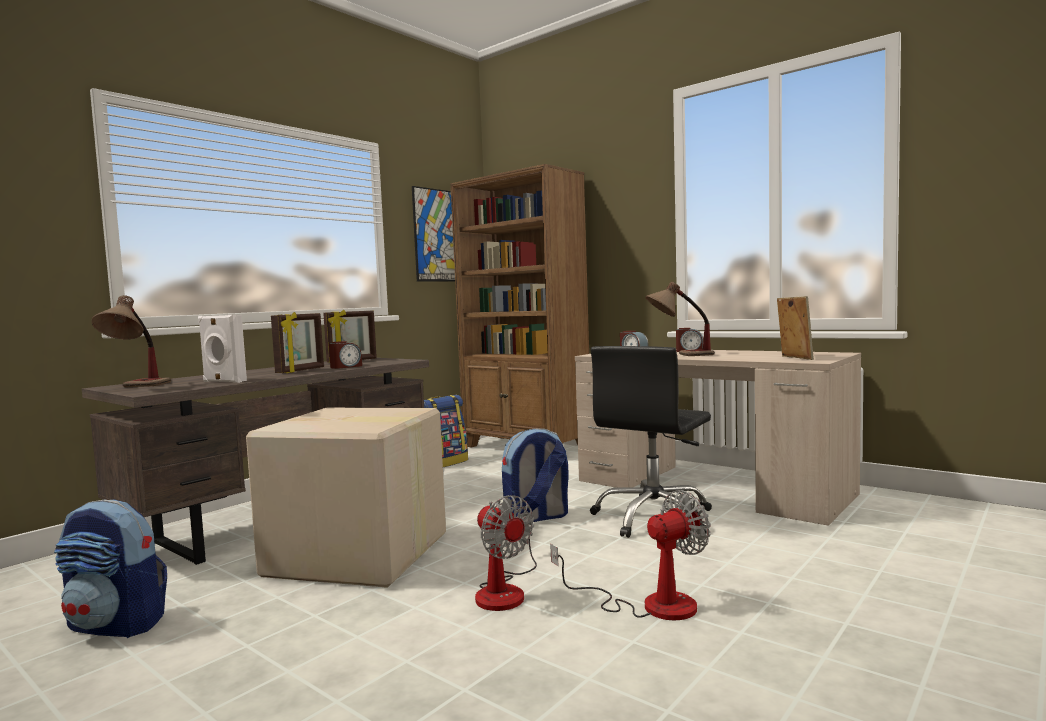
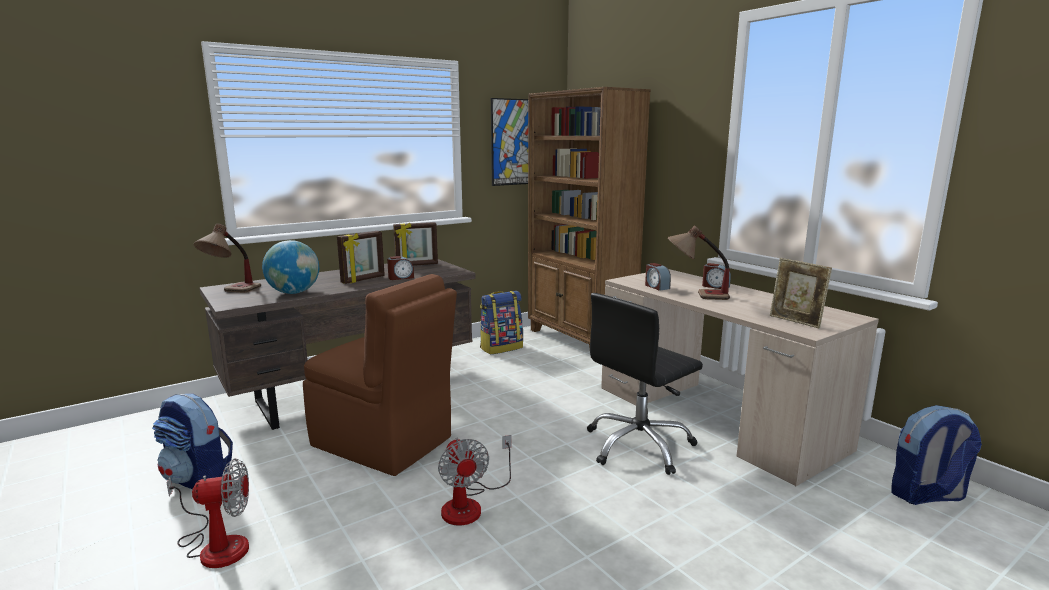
camera: 15 degrees right, 10 degrees up
(223, 381) = (294, 293): white speaker -> globe
(359, 555) = (384, 443): cardboard box -> brown chair
(536, 518) = (540, 427): backpack -> backpack (926, 496)
(650, 604) = (574, 546): fan -> fan (216, 545)
(794, 358) = (795, 321): picture frame -> picture frame turned 135 degrees clockwise

